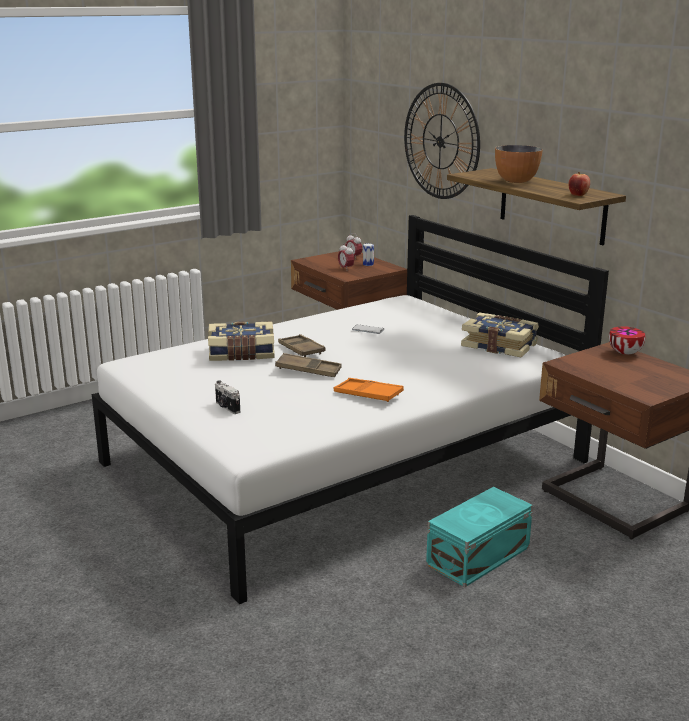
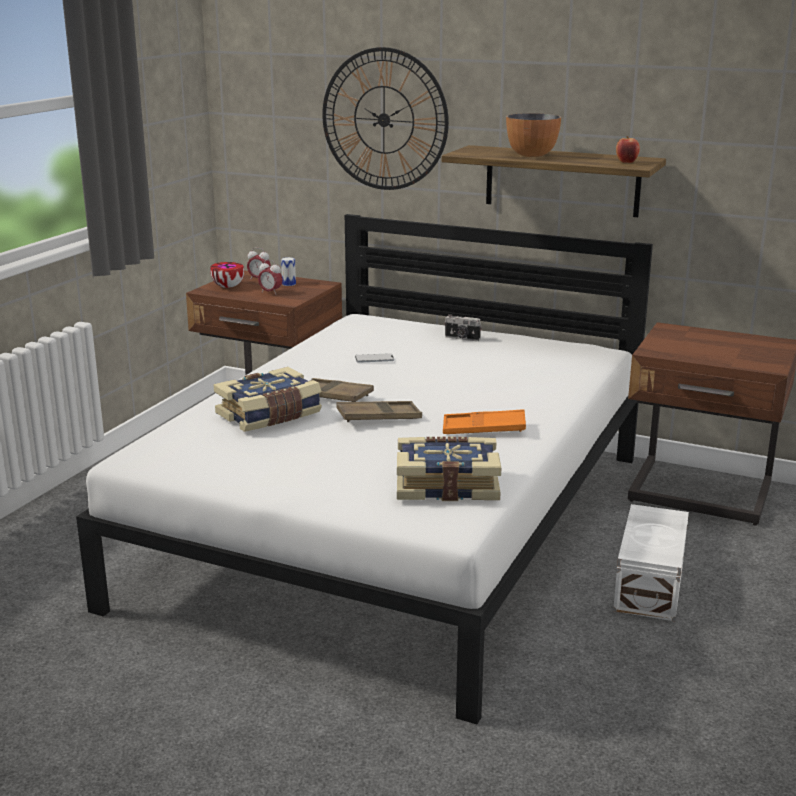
camera: 30 degrees left, 0 degrees up
(226, 407) = (348, 482): camera -> camera (462, 338)
(480, 556) = (651, 584): turquoise storage box -> white storage box
(499, 345) = (537, 348): book -> book (447, 484)
(624, 353) = (687, 331): bowl -> bowl (228, 287)

